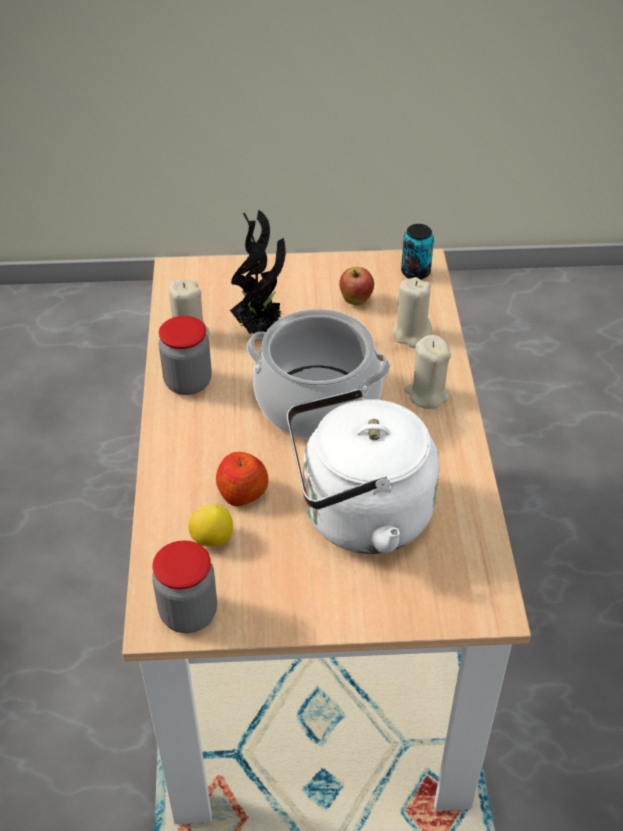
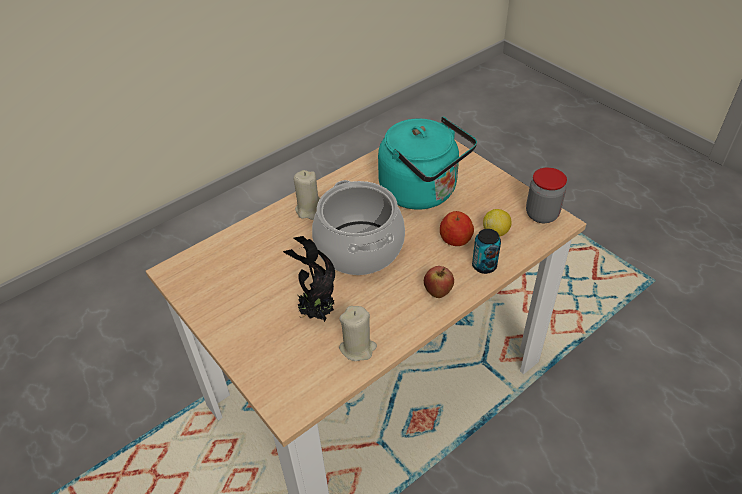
camera: 125 degrees left, 0 degrees up
(188, 382) = (401, 317): jar -> none
(356, 301) = (245, 282): apple -> apple (438, 293)
(358, 516) = (422, 192): white kettle -> turquoise kettle
(411, 334) = (258, 240): beige candle -> none
(415, 272) = (187, 269): can -> can (484, 266)

